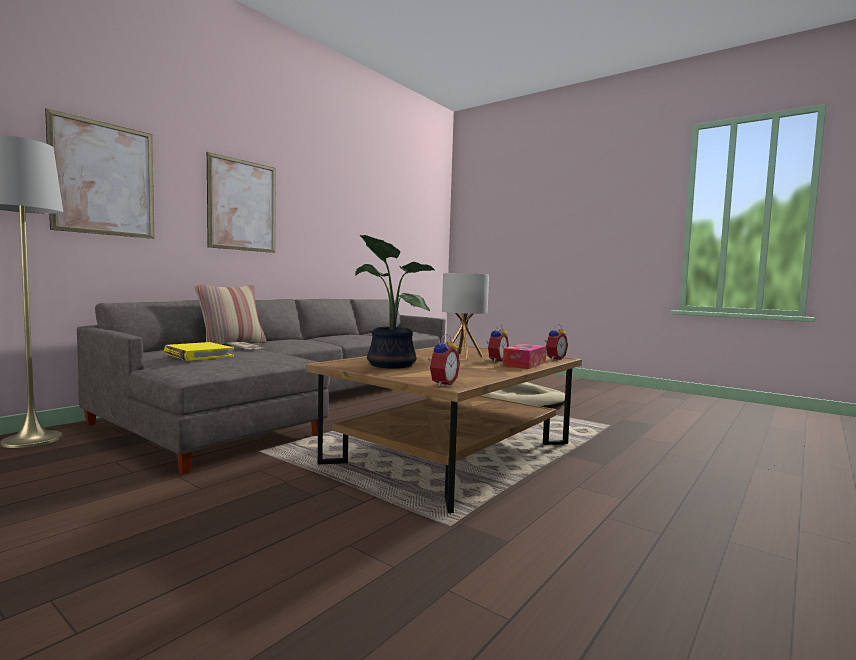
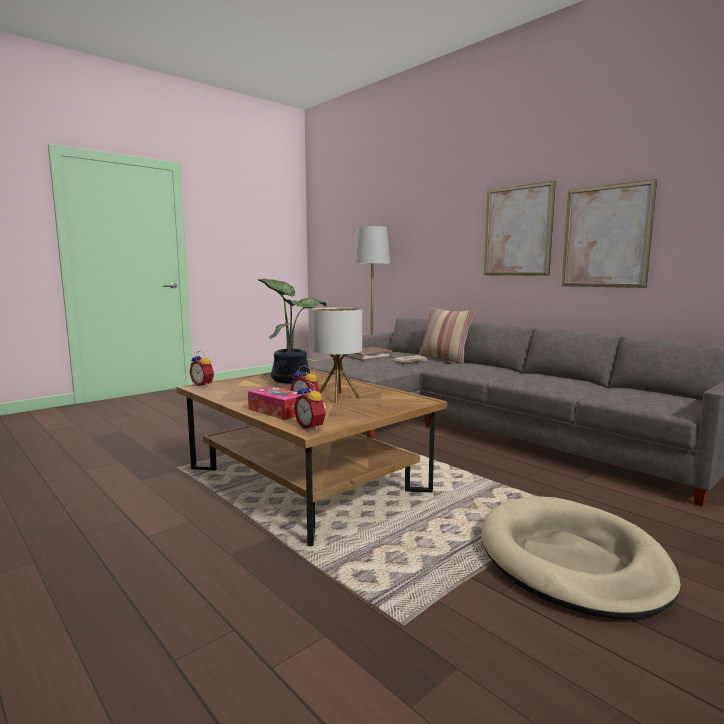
camera: 100 degrees right, 5 degrees up
(104, 179) = (424, 234): picture -> picture (606, 236)
(198, 355) = (367, 356): yellow book -> brown book

